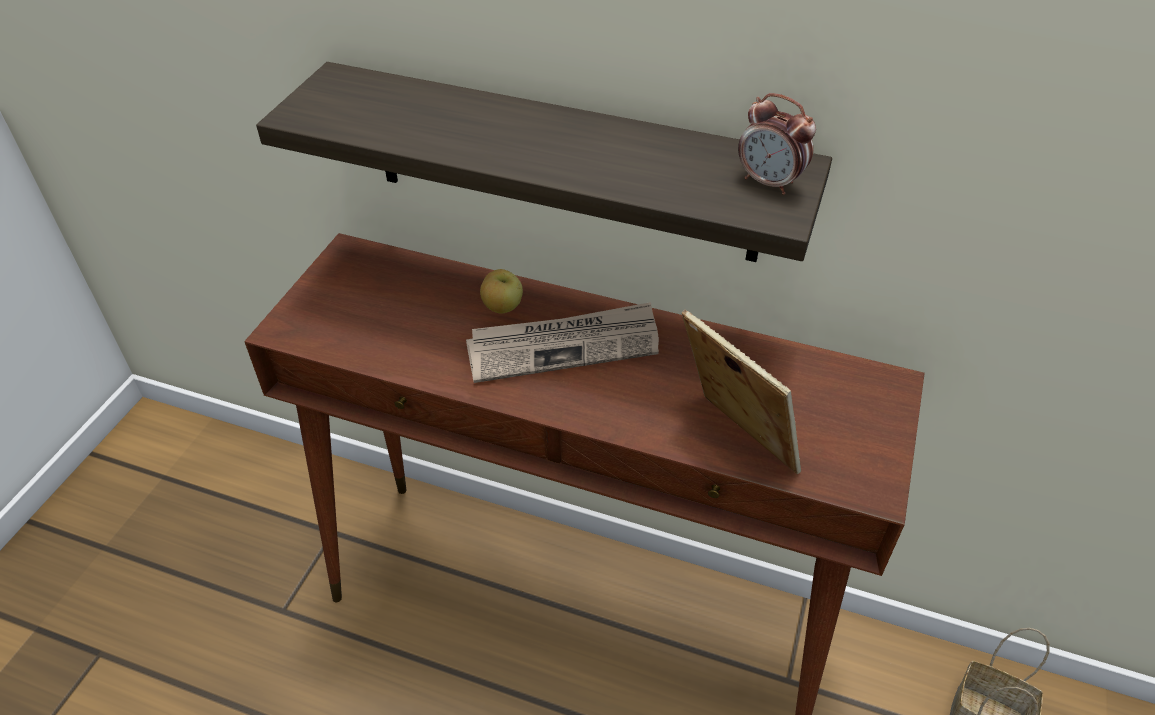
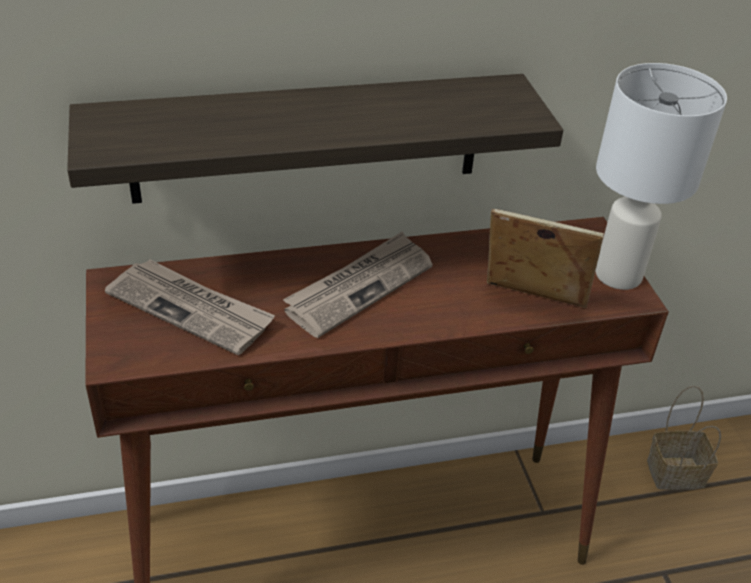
camera: 35 degrees left, 5 degrees down
(390, 305) = (191, 309): none -> newspaper
(502, 308) = (286, 277): apple -> none
(769, 183) = (504, 100): alarm clock -> none
(879, 451) = (619, 274): none -> white table lamp

